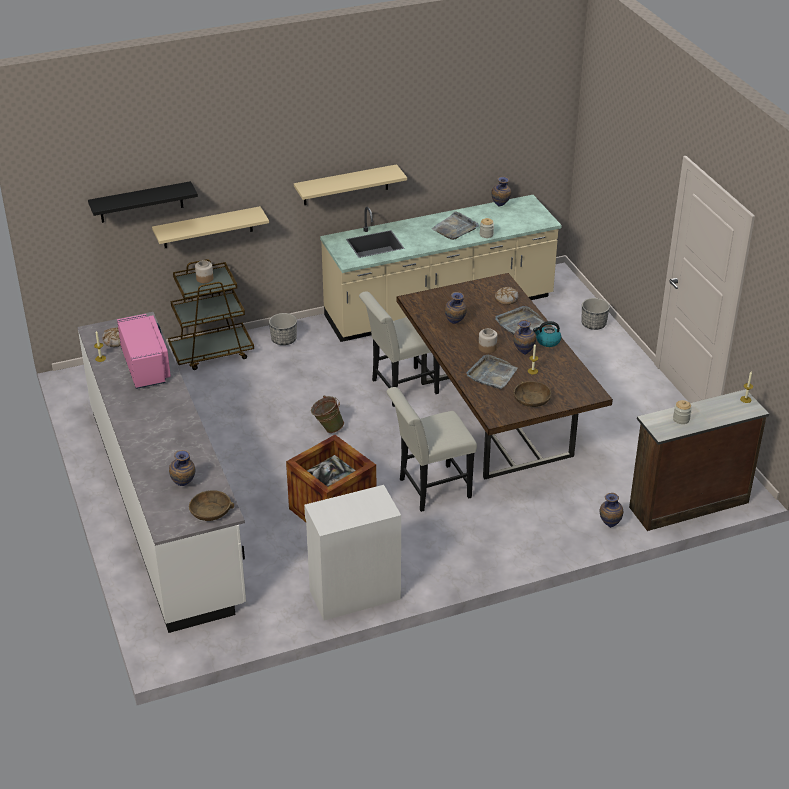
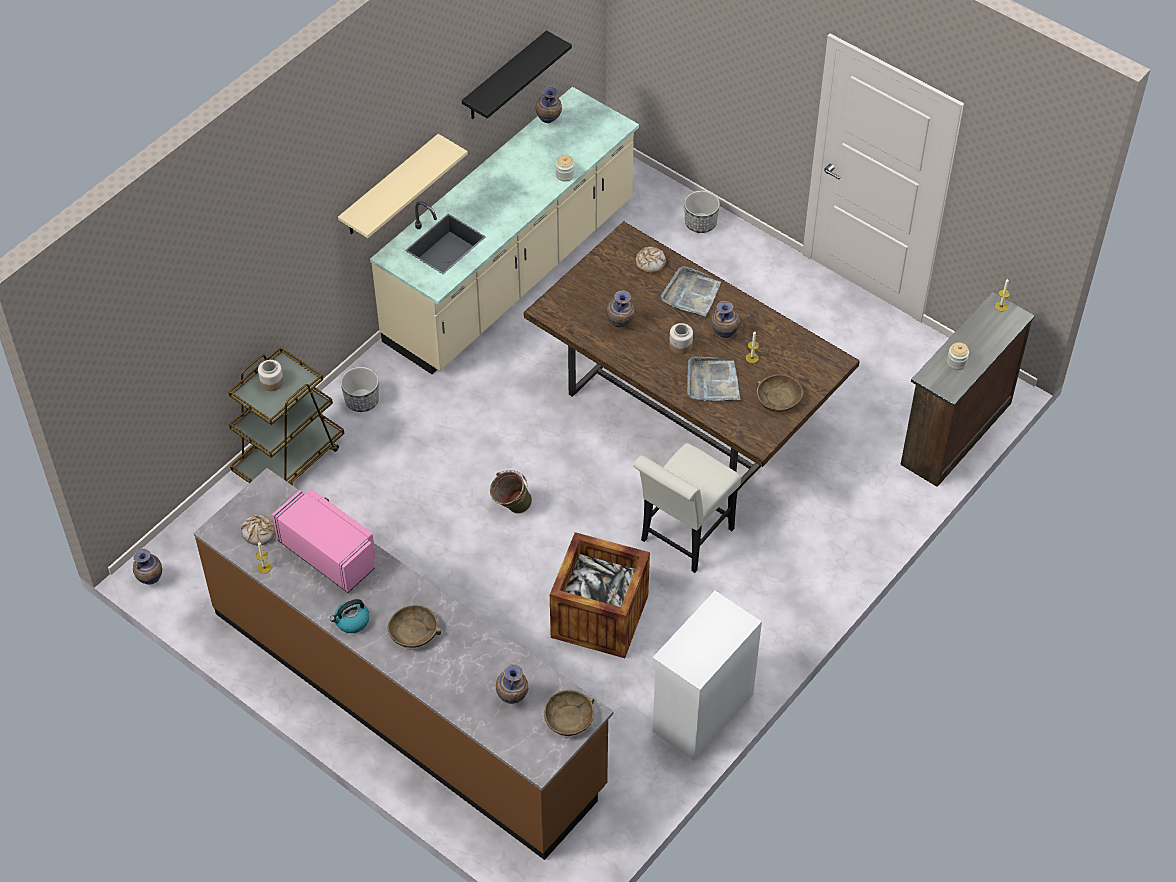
camera: 30 degrees left, 15 degrees up
(141, 202) = (184, 332): black shelf -> black shelf (505, 77)
(157, 425) = (414, 632): none -> brown bowl
(165, 504) = (407, 698): white counter -> brown counter
(207, 227) = (255, 318): beige shelf -> none
(400, 388) = (550, 412): white chair -> none
(455, 228) = (521, 179): grey tray -> none
(547, 341) = (738, 307): kettle -> kettle (351, 621)
(609, 525) = (896, 497): vase -> vase (151, 580)

